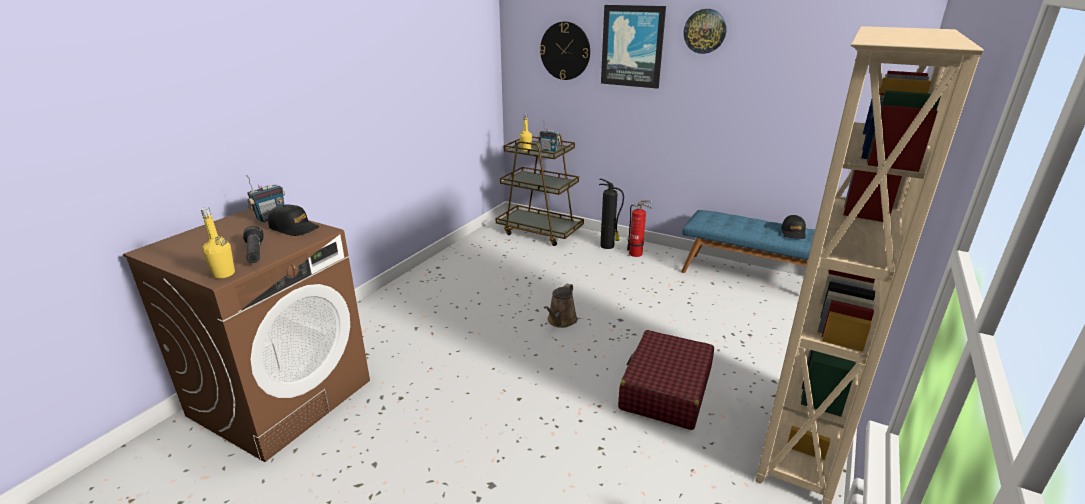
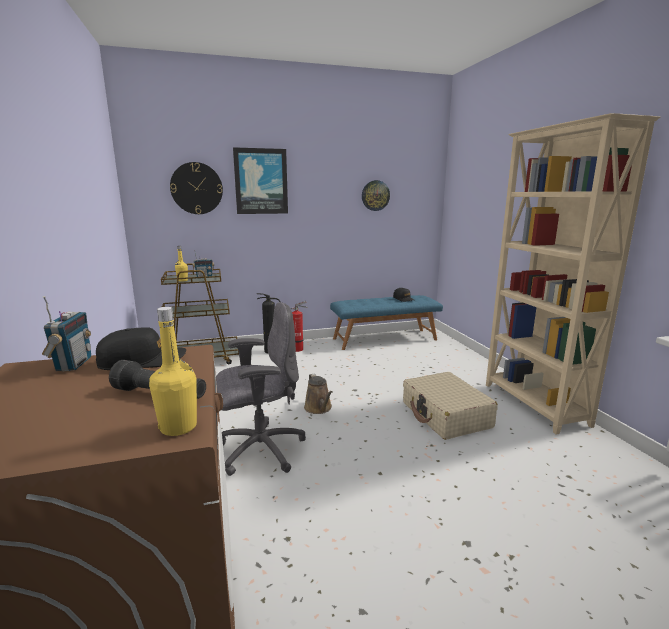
camera: 45 degrees left, 10 degrees down
(469, 331) = (260, 450): none -> grey office chair
(665, 390) = (446, 415): red suitcase -> beige suitcase
(705, 31) = (317, 168): wall clock -> wall clock (375, 195)

